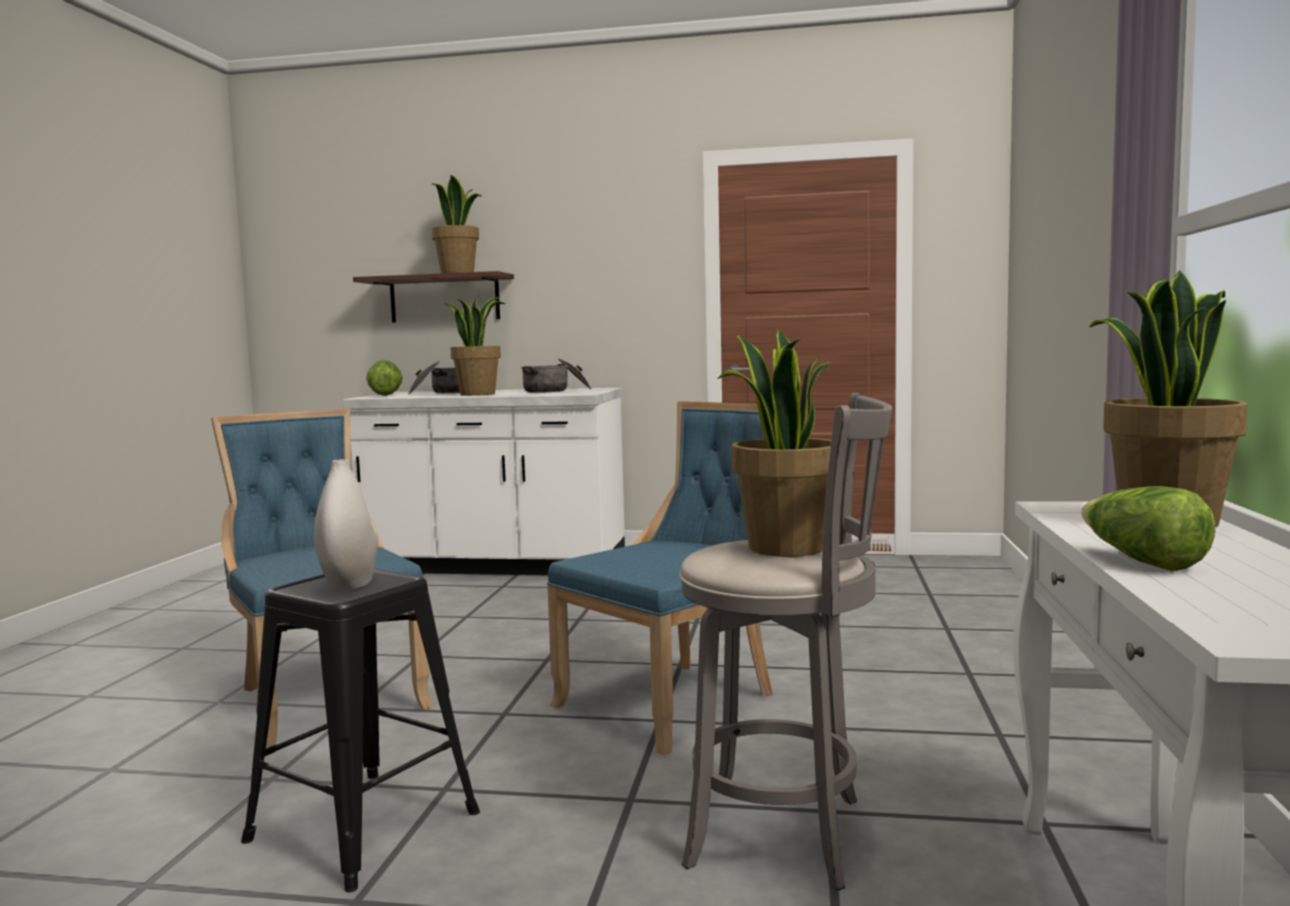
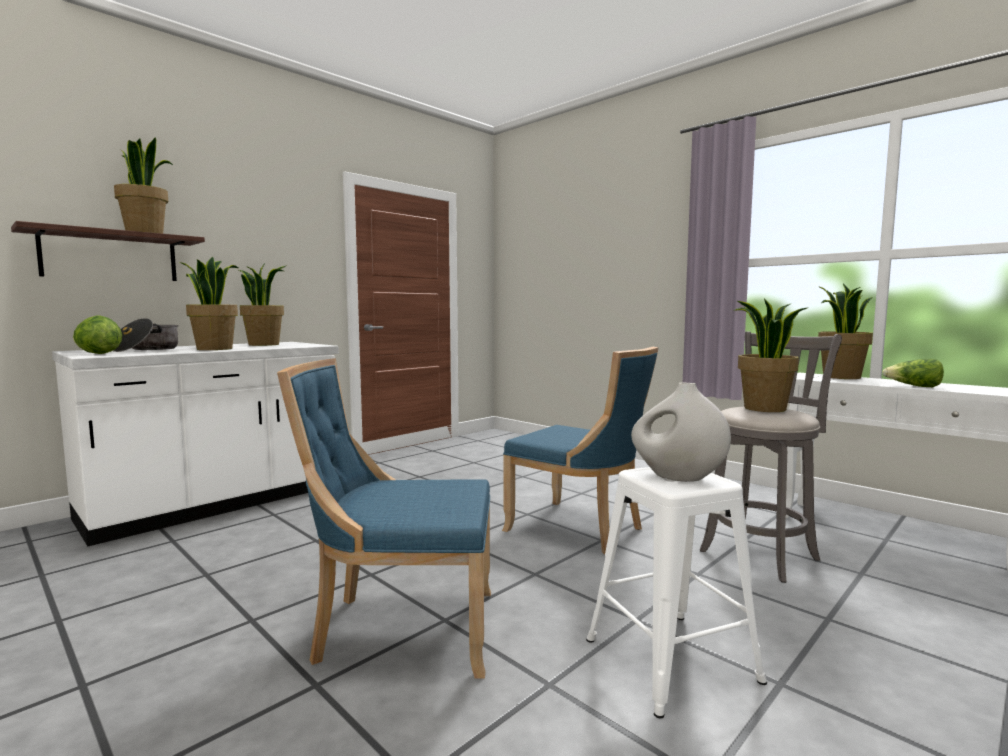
camera: 55 degrees left, 0 degrees up
(360, 826) = (670, 661): black stool -> white stool
(556, 390) = (264, 344): cooking pot -> potted plant
(676, 701) = (580, 529): blue chair -> blue chair turned 135 degrees clockwise

